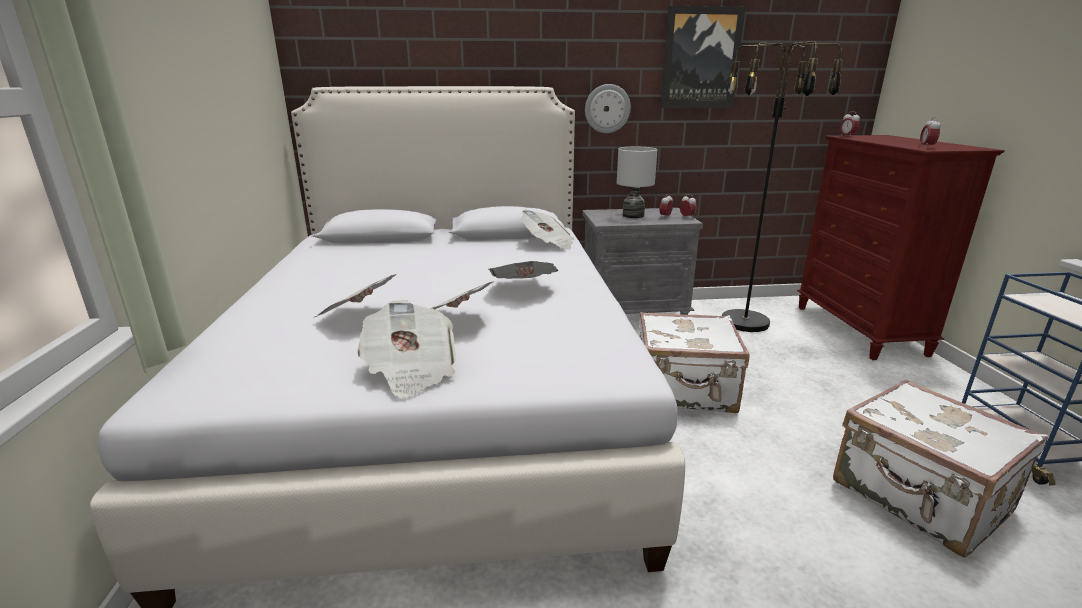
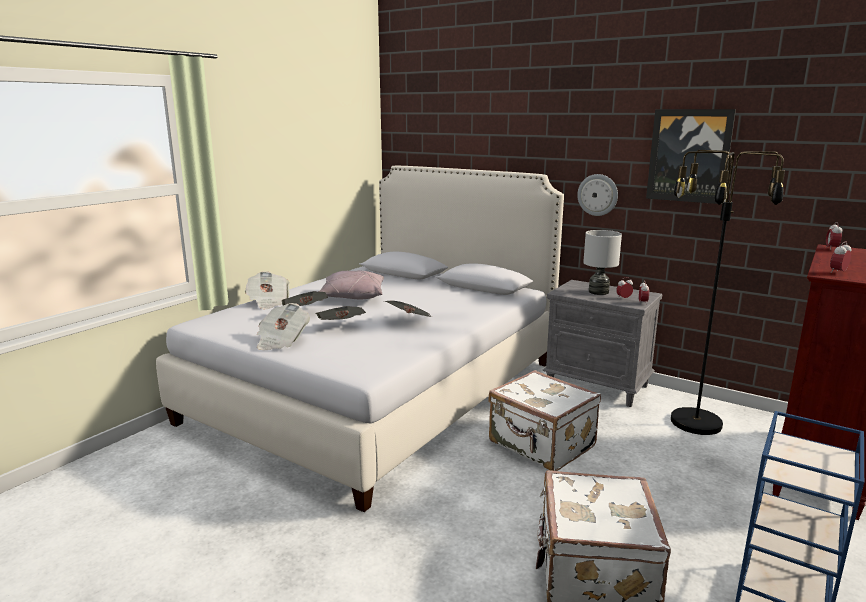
camera: 40 degrees right, 5 degrees down
(380, 279) = (353, 296): none -> purple pillow
(548, 244) = (492, 299): newspaper -> newspaper (268, 302)

